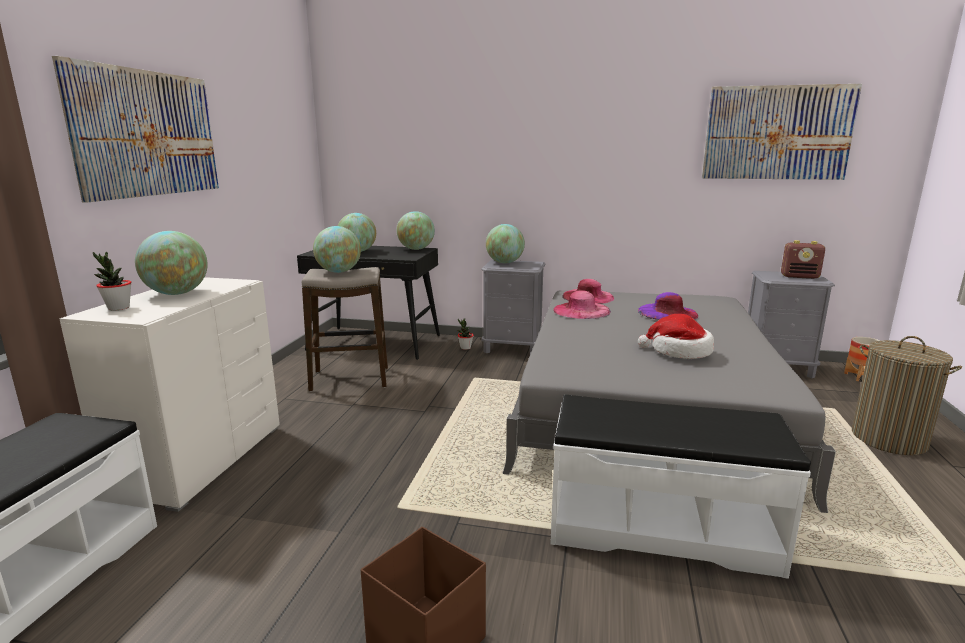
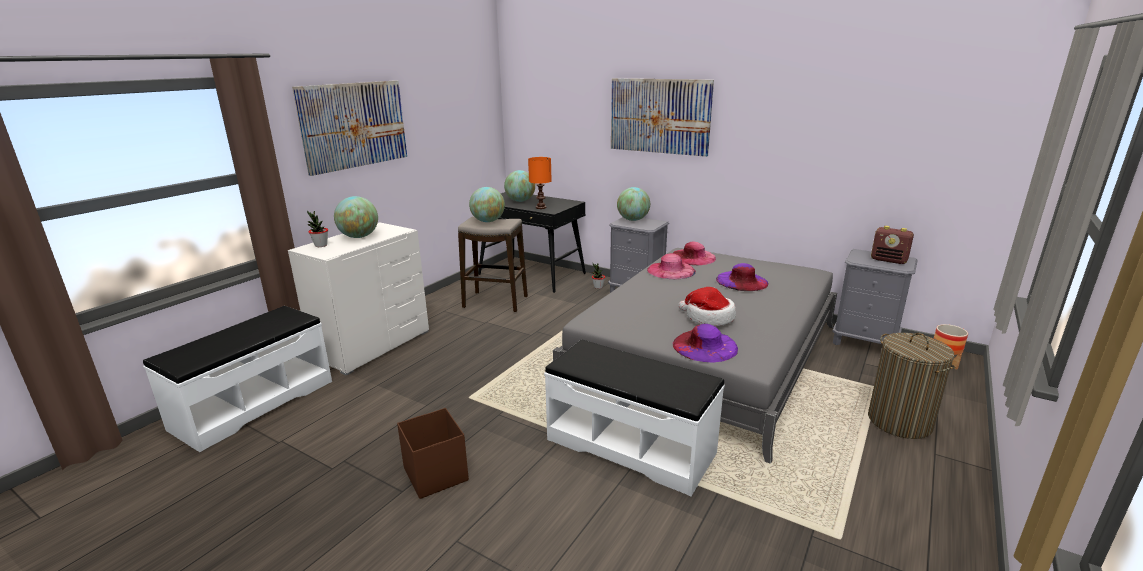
camera: 20 degrees right, 5 degrees up
(392, 255) = (541, 207): none -> orange table lamp
(416, 249) = (566, 202): globe -> none
(712, 381) = (705, 346): none -> purple hat
(777, 133) = (882, 120): picture -> picture (659, 116)

